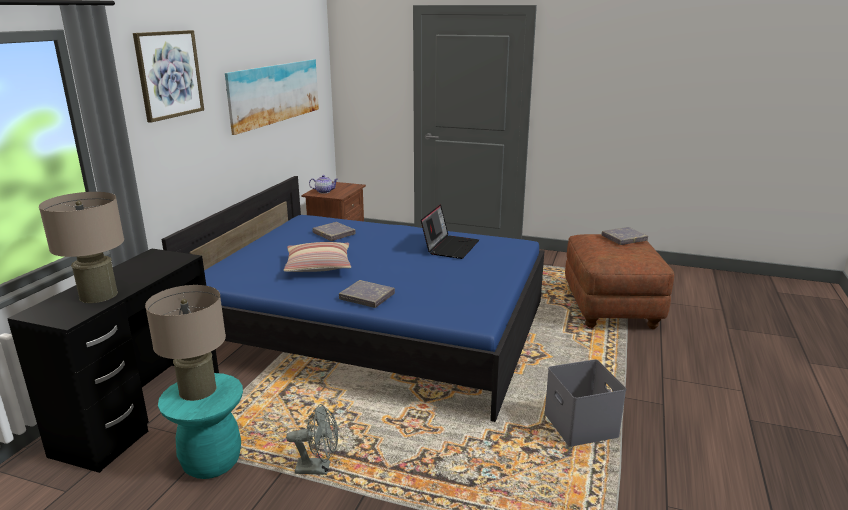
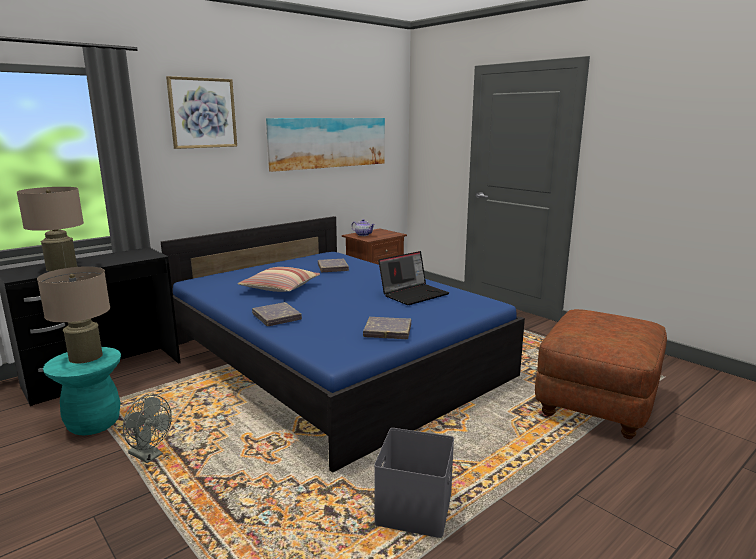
camera: 30 degrees right, 5 degrees down
(624, 238) = (623, 321): grey book -> grey book (387, 331)

